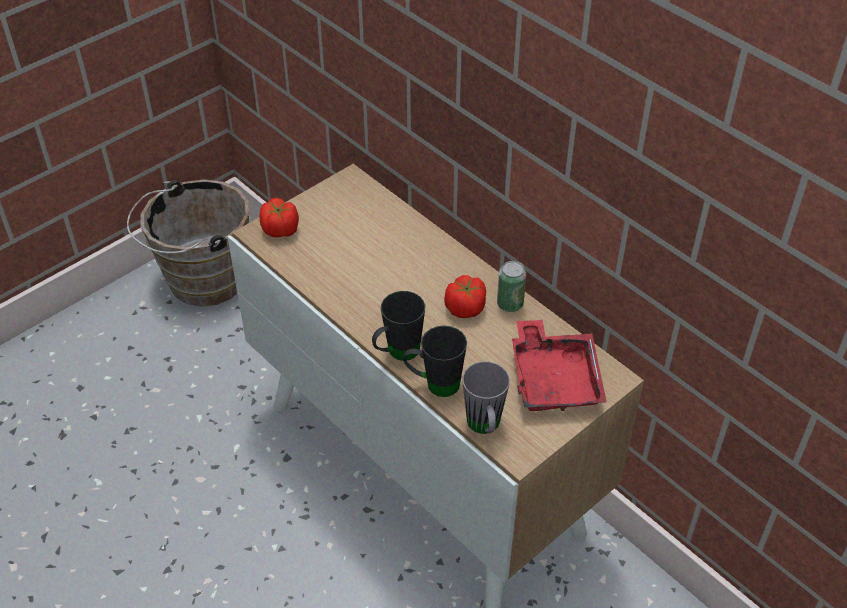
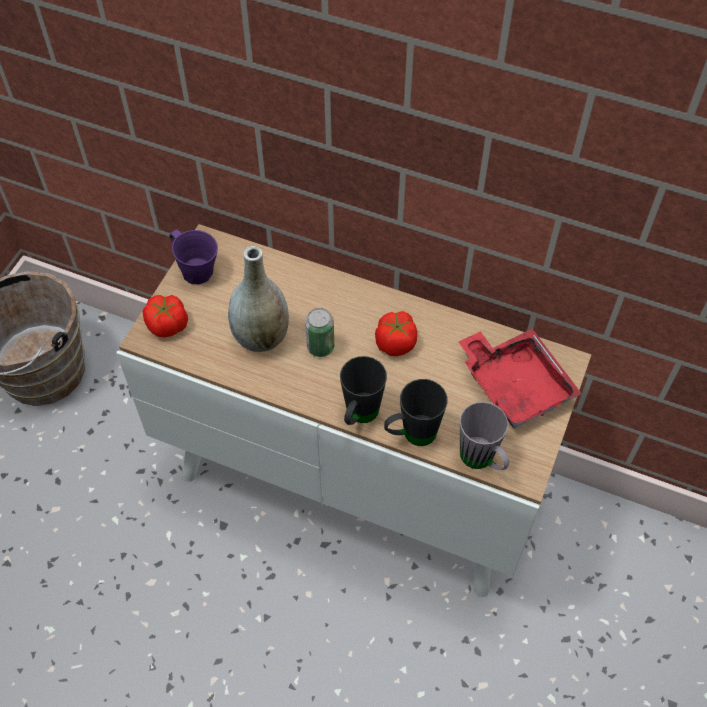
camera: 25 degrees left, 10 degrees up
(329, 197) = (196, 270): none -> purple mug
(351, 264) = (261, 337): none -> grey vase
(510, 304) = (434, 322): can -> can (320, 347)

